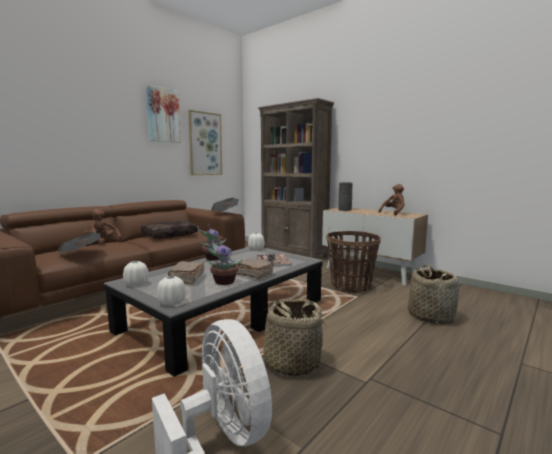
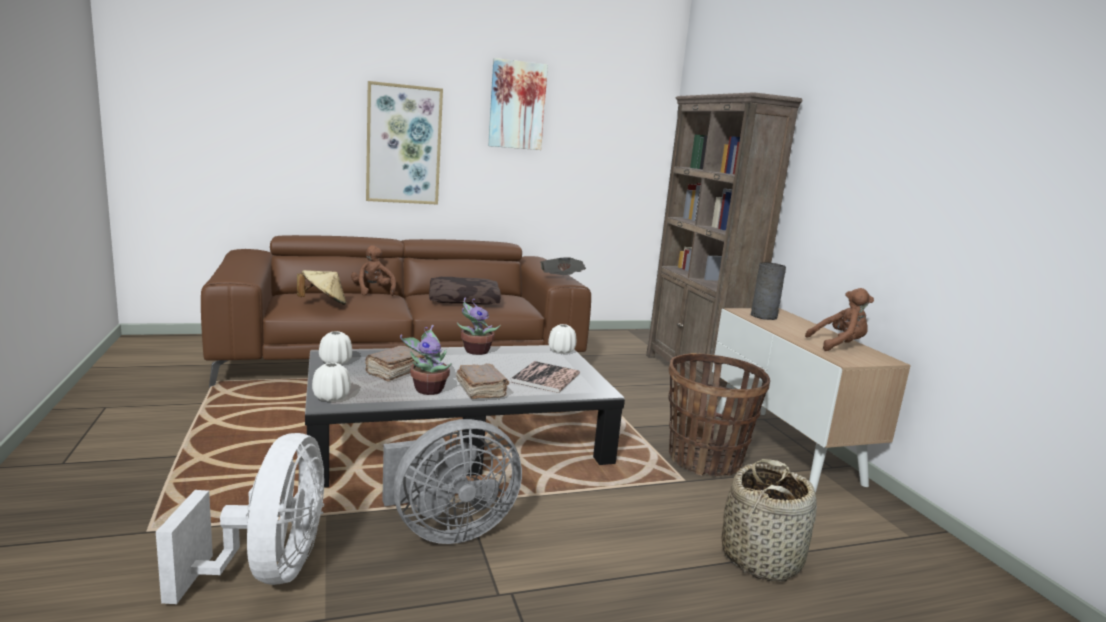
camera: 30 degrees right, 5 degrees up
(80, 253) = (323, 304): newspaper -> beige hat
(205, 144) = (589, 153): picture -> picture (403, 144)
(292, 362) = (447, 530): basket -> grey fan

